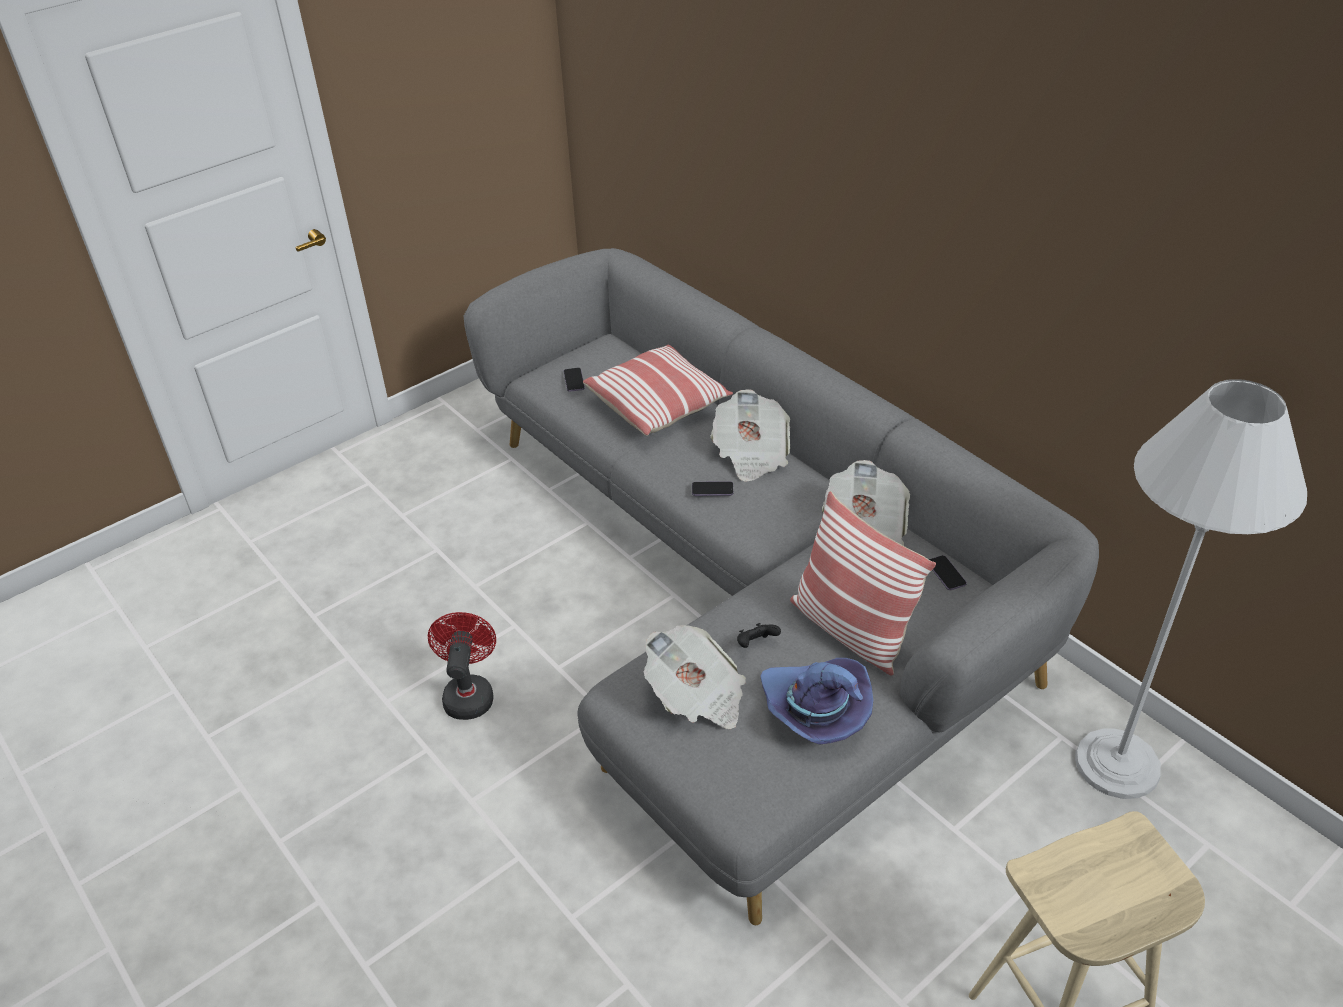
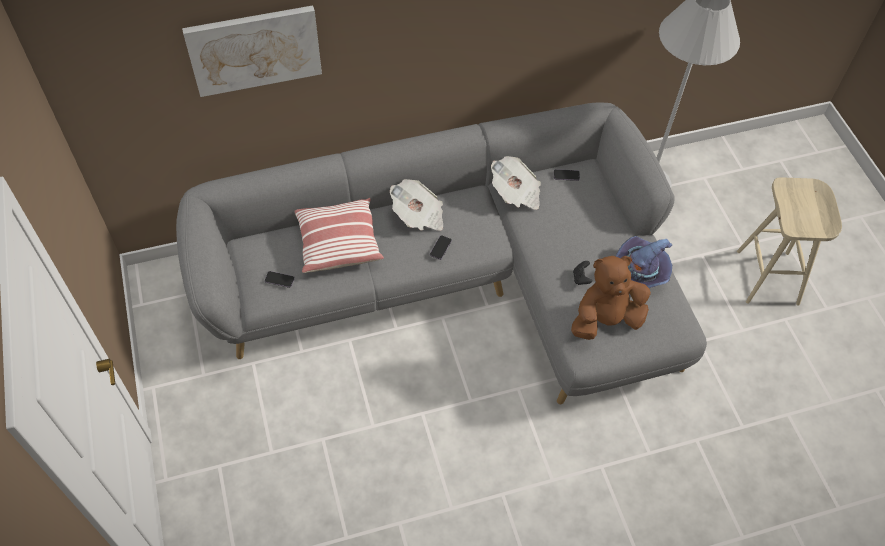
camera: 70 degrees left, 15 degrees up
(469, 693) = (468, 457): red fan -> none
(697, 696) = (605, 319): newspaper -> brown plush toy
(711, 101) = (254, 49): none -> picture
(850, 630) = (589, 233): pillow -> none

